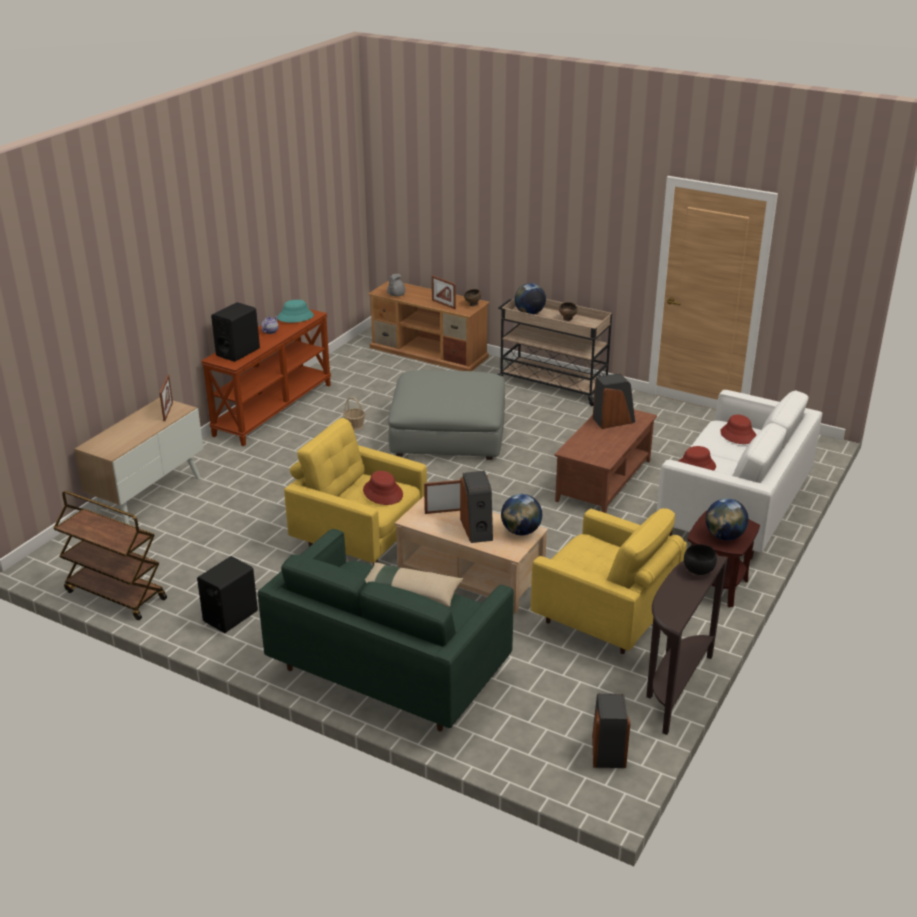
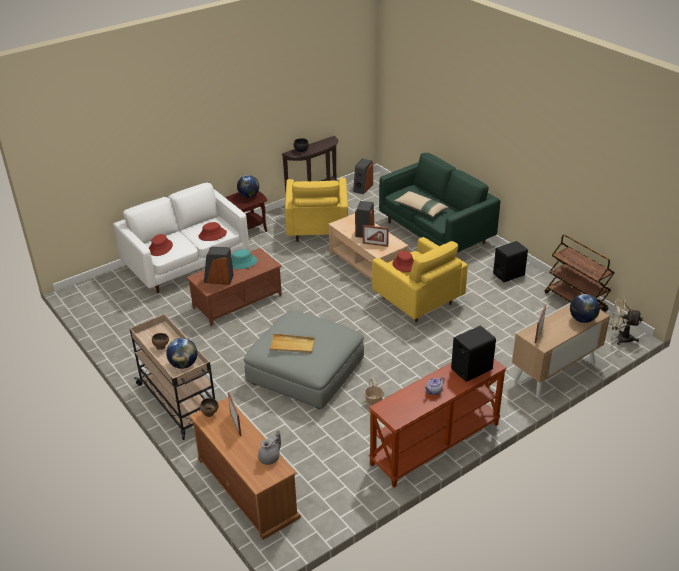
camera: 155 degrees left, 5 degrees up
(52, 557) = (620, 338): none -> beige fan
(295, 317) = (402, 408): turquoise hat -> turquoise hat (242, 262)
(454, 379) = (292, 345): none -> beige tray
(521, 531) = (343, 225): globe -> globe (582, 319)
(605, 618) = (317, 229): yellow armchair -> yellow armchair turned 150 degrees counterclockwise

